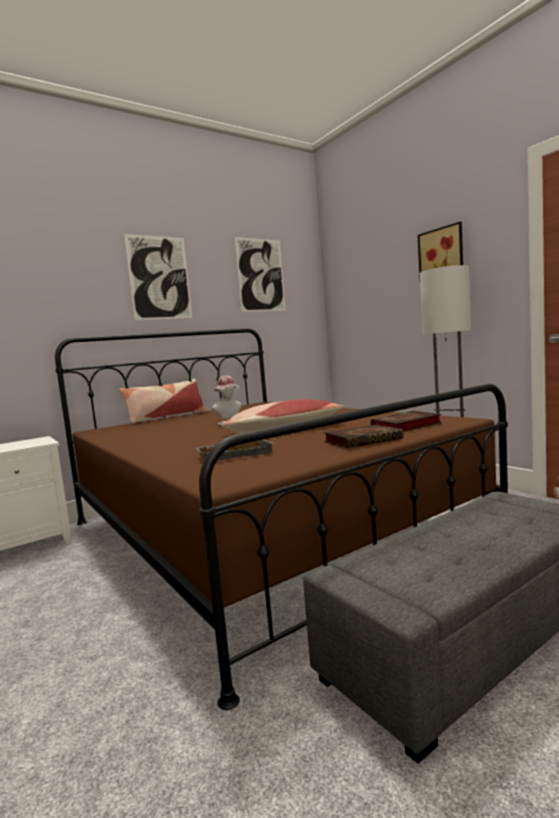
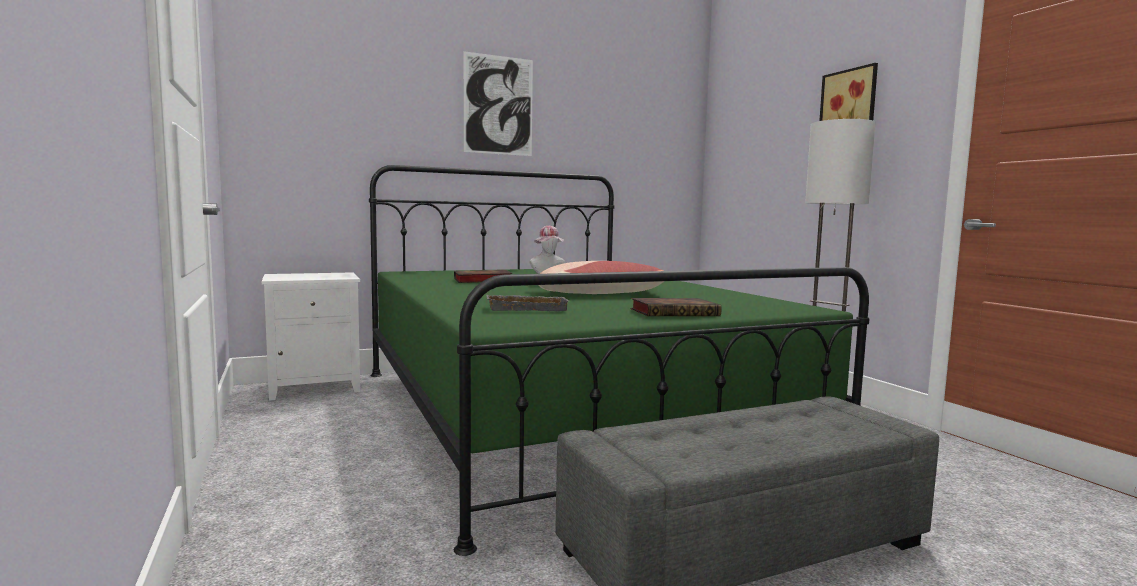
camera: 10 degrees right, 0 degrees up
(166, 417) = (485, 269): pillow -> none
(260, 275) = (623, 111): picture -> none
(260, 532) = (564, 413): brown bed -> green bed
(405, 426) = (739, 306): book -> book (481, 280)

